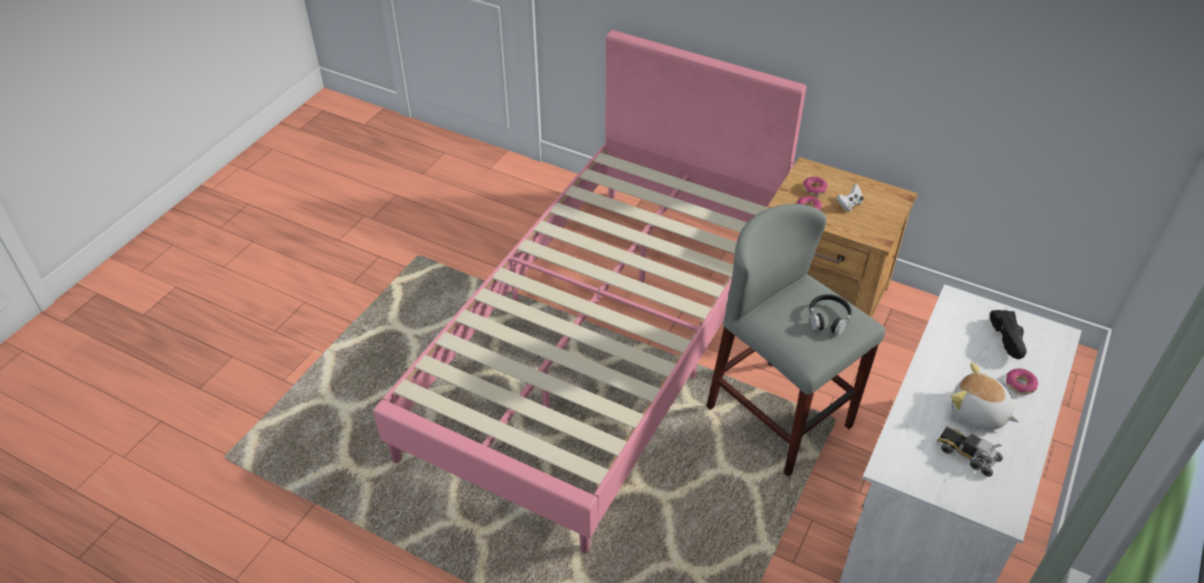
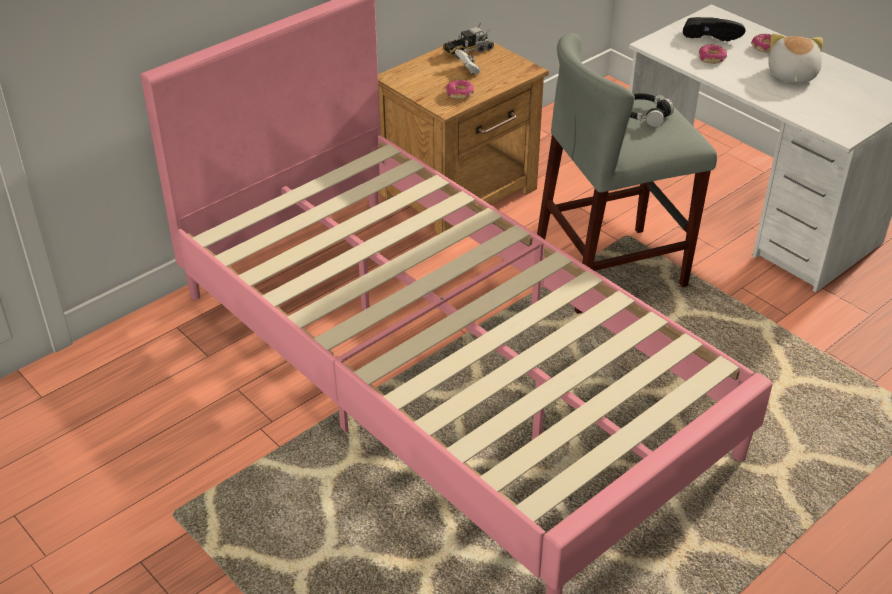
camera: 70 degrees left, 5 degrees down
(814, 189) = (432, 82): donut -> donut (711, 58)
(967, 454) = (836, 93): toy truck -> toy truck (467, 50)
(978, 413) = (791, 75): plush toy -> plush toy turned 135 degrees clockwise

